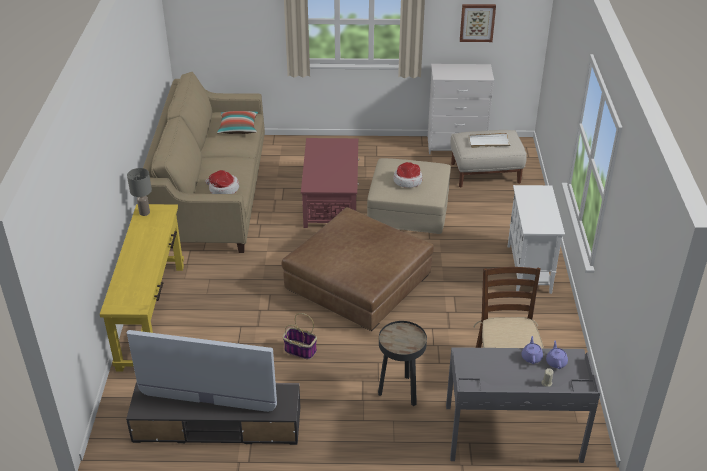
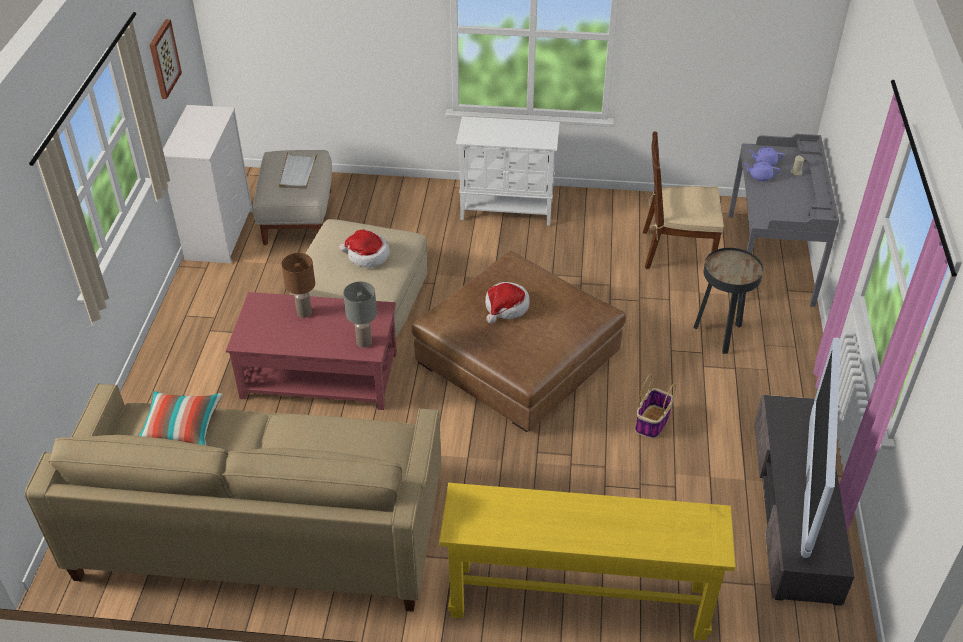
camera: 85 degrees left, 5 degrees up
(144, 213) = (468, 527): grey table lamp -> grey table lamp (364, 342)
(223, 189) = (372, 446): hat -> hat (506, 307)
(341, 159) = (304, 313): none -> brown table lamp

